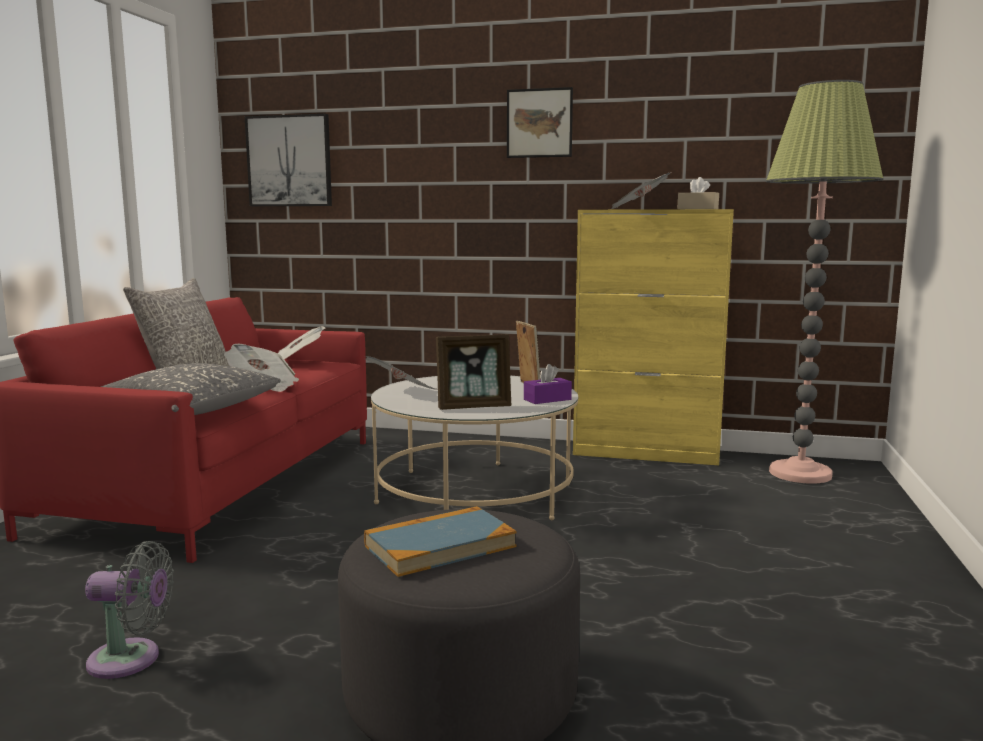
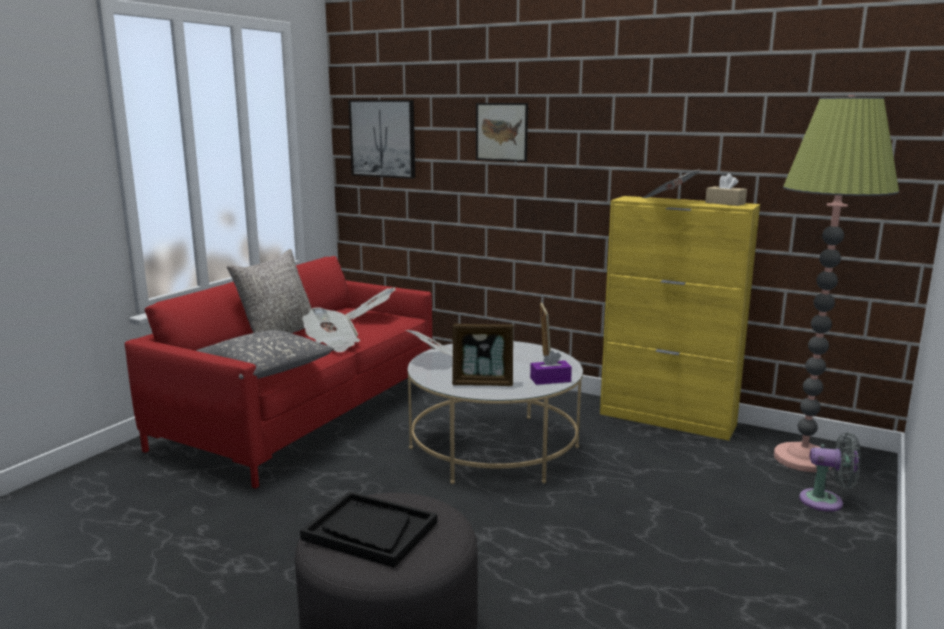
camera: 15 degrees right, 5 degrees up
(131, 660) = (186, 567): grey fan -> grey fan (826, 501)
(440, 546) = (369, 531): book -> black tray
(539, 123) = (588, 114): picture -> picture (501, 132)

